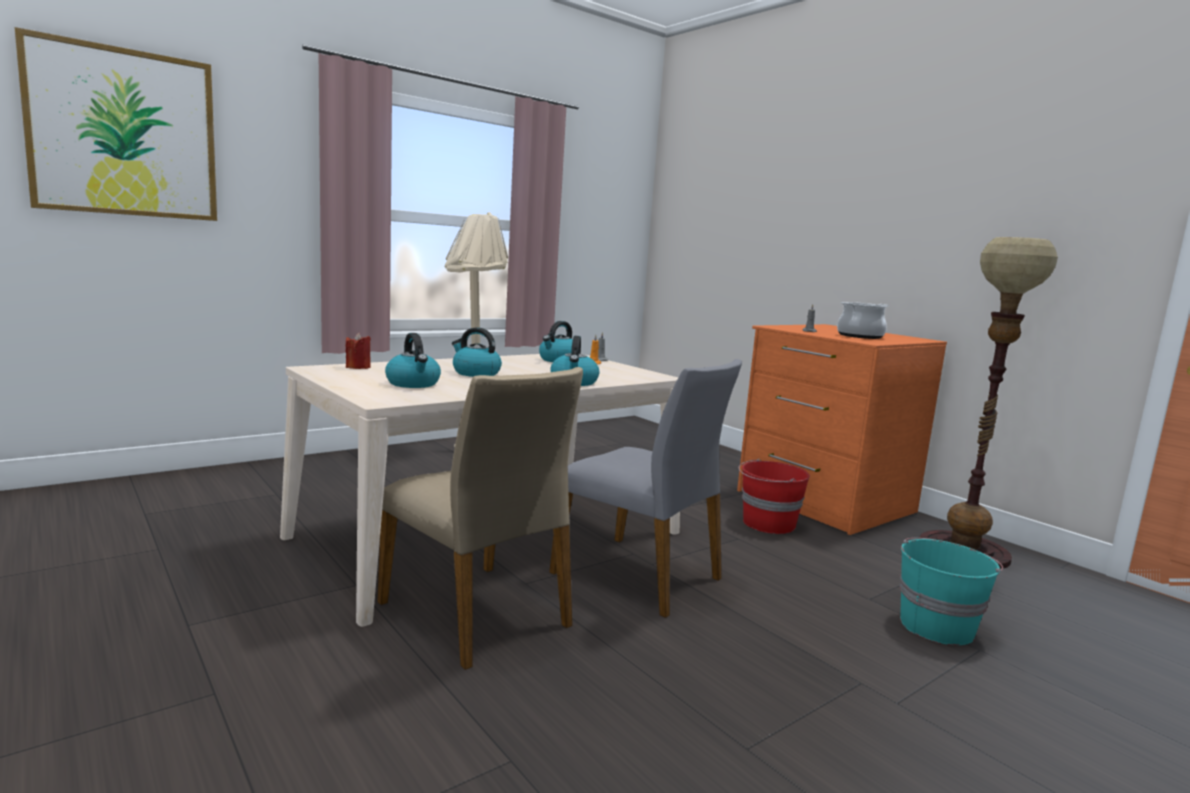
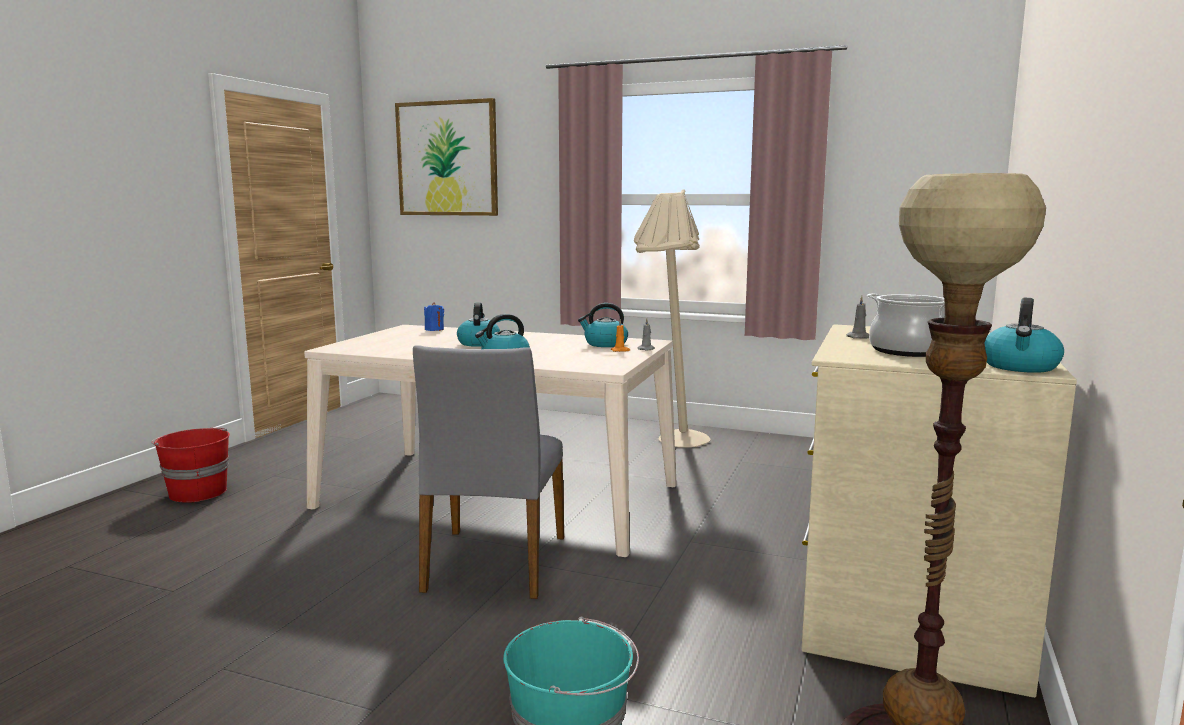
camera: 60 degrees right, 0 degrees up
(358, 367) = (434, 329): red candle -> blue candle
(413, 384) = (402, 343): kettle -> kettle (1020, 367)
(477, 614) = (355, 530): beige chair -> none
(767, 524) = (740, 594): red bucket -> red bucket (197, 492)
(823, 501) = (907, 615): orange dresser -> beige dresser

